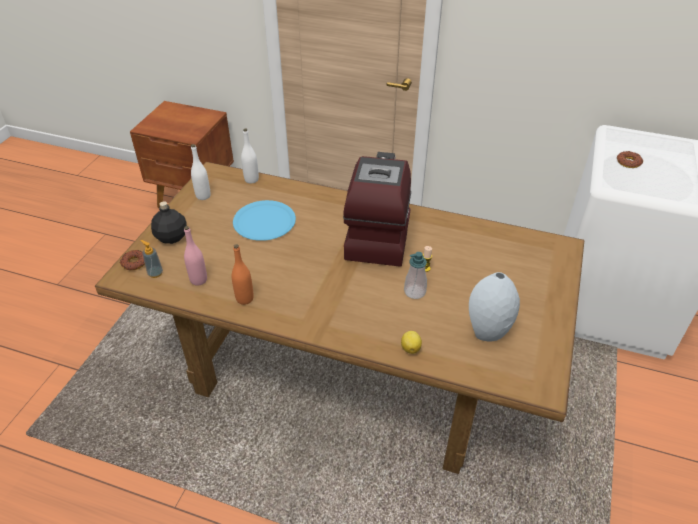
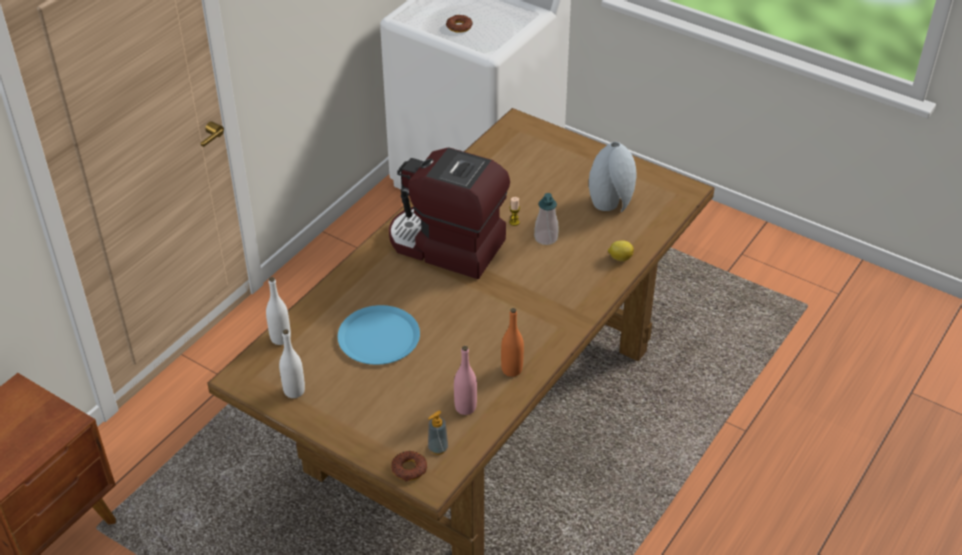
camera: 75 degrees left, 0 degrees up
(172, 237) = (371, 428): black bottle -> none

